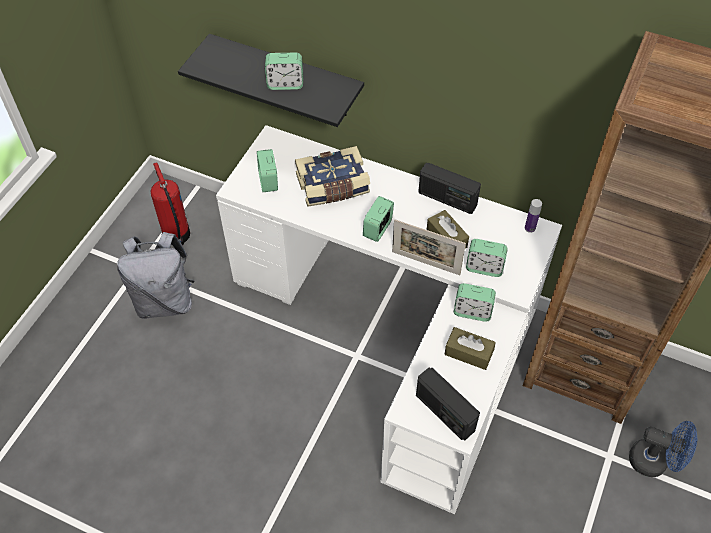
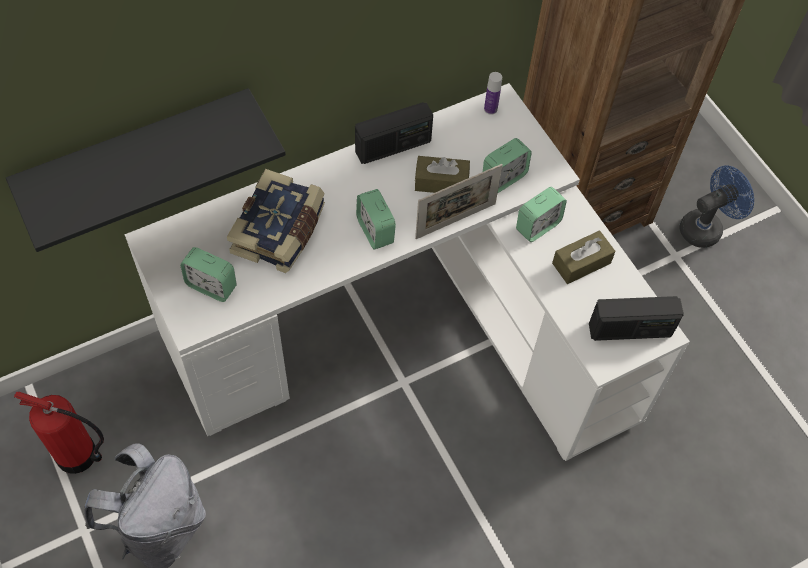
camera: 55 degrees left, 5 degrees up
(285, 84) = (175, 157): alarm clock -> none

